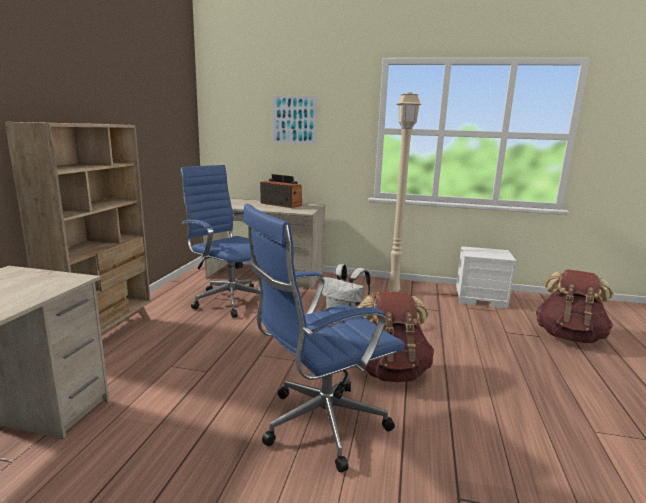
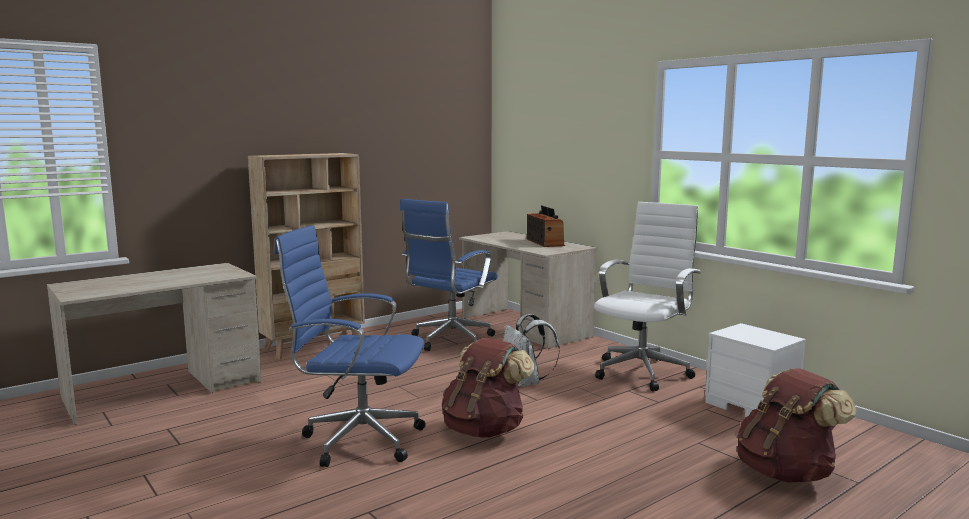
camera: 40 degrees right, 5 degrees down
(229, 300) = (449, 341): blue office chair -> blue office chair turned 135 degrees counterclockwise
(294, 120) = (571, 141): picture -> none
(394, 291) = (643, 371): beige floor lamp -> white office chair

